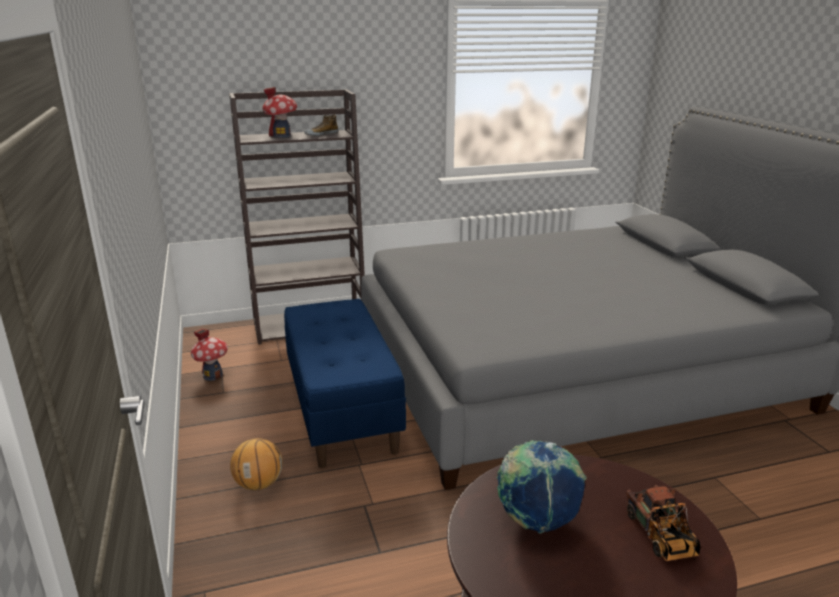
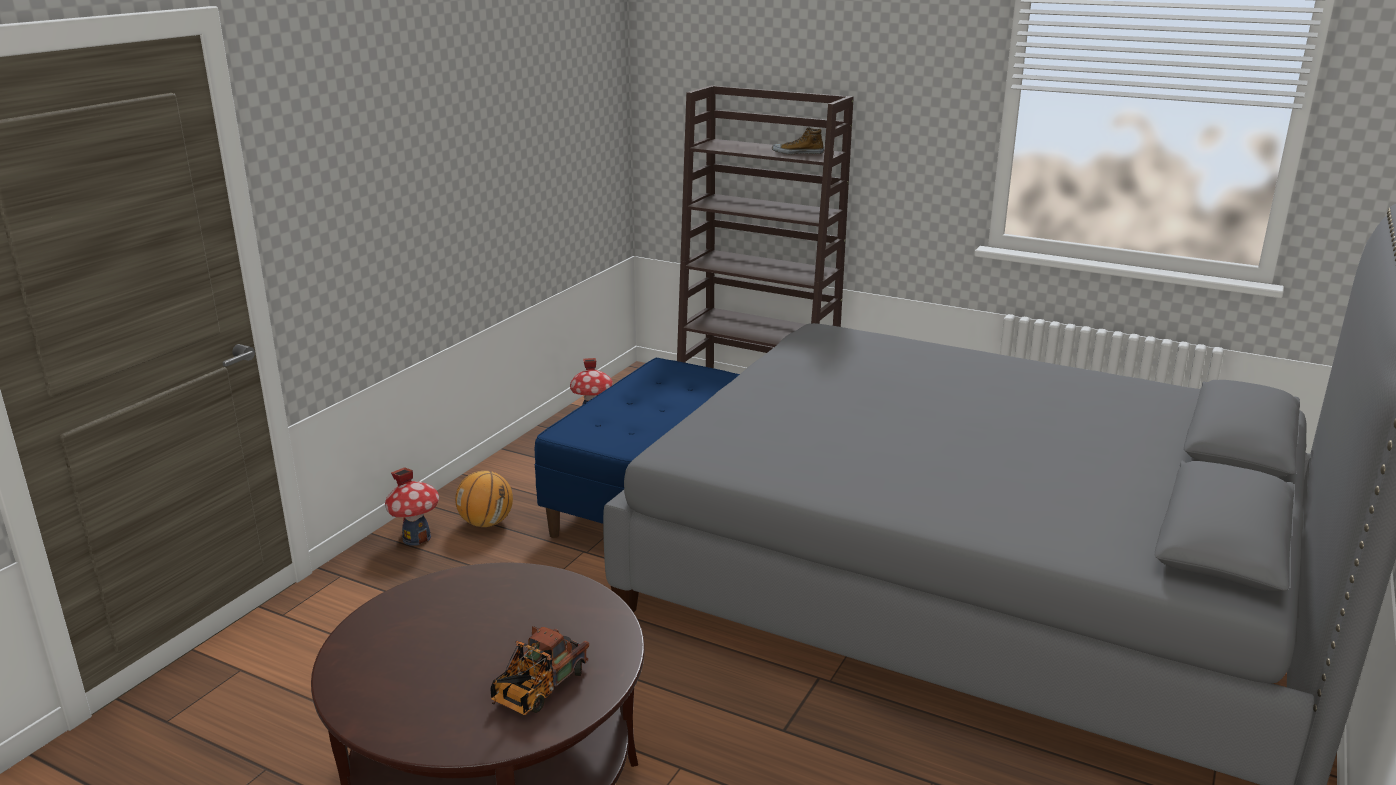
camera: 45 degrees right, 0 degrees up
(282, 135) = (752, 147): toy house -> toy house (416, 538)
(536, 521) = (475, 615): globe -> none

